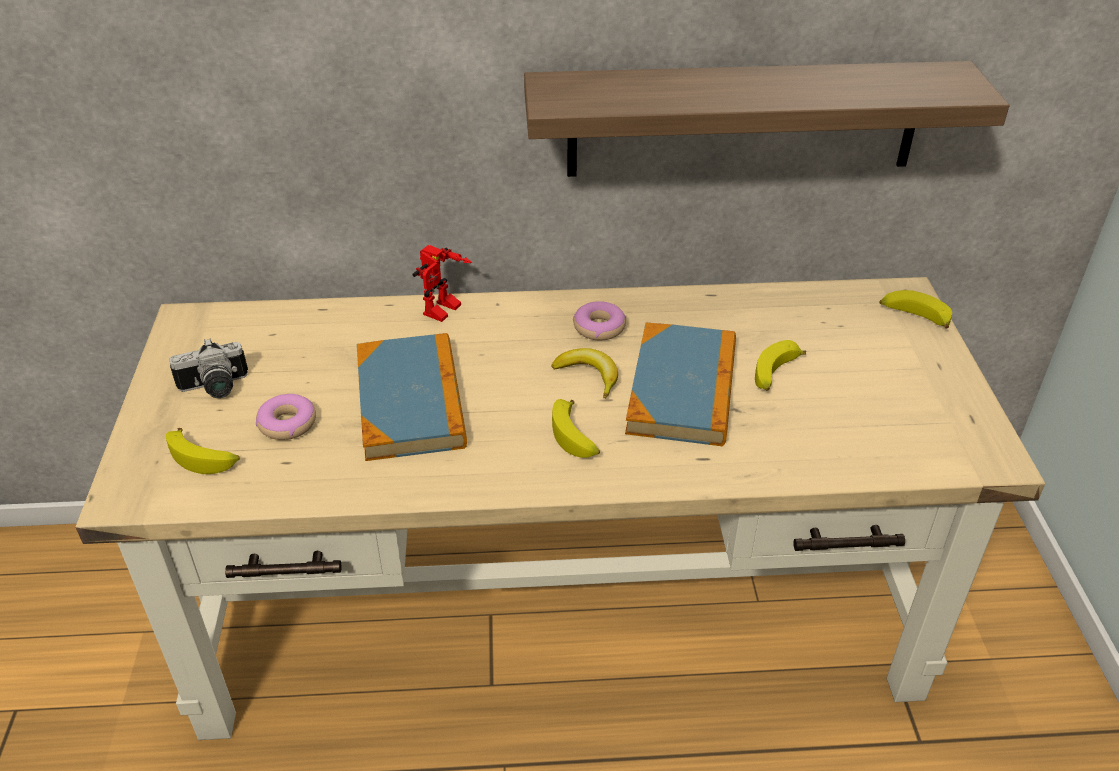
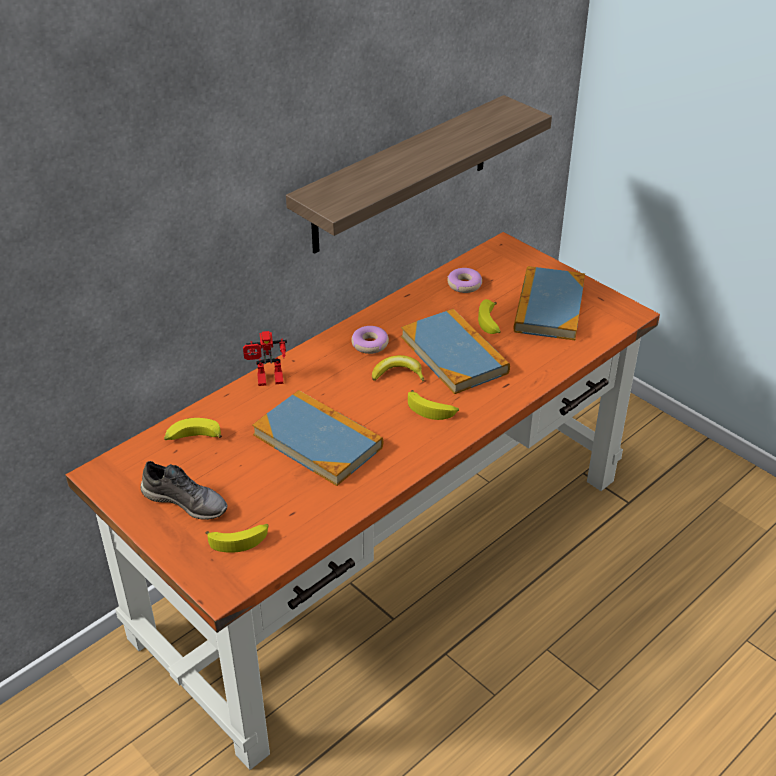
camera: 40 degrees left, 0 degrees up
(215, 388) = (186, 501): camera -> grey shoe
(288, 423) = (262, 493): donut -> donut (464, 285)
(444, 312) = (268, 381): toy robot -> toy robot turned 90 degrees clockwise
(562, 608) = (388, 552): beige desk -> orange desk
(880, 393) = (549, 307): none -> book
(913, 317) = (520, 258): banana -> banana (193, 438)

